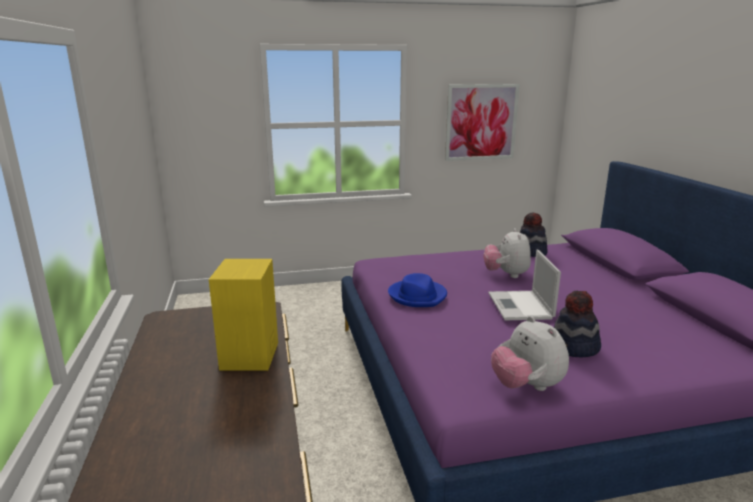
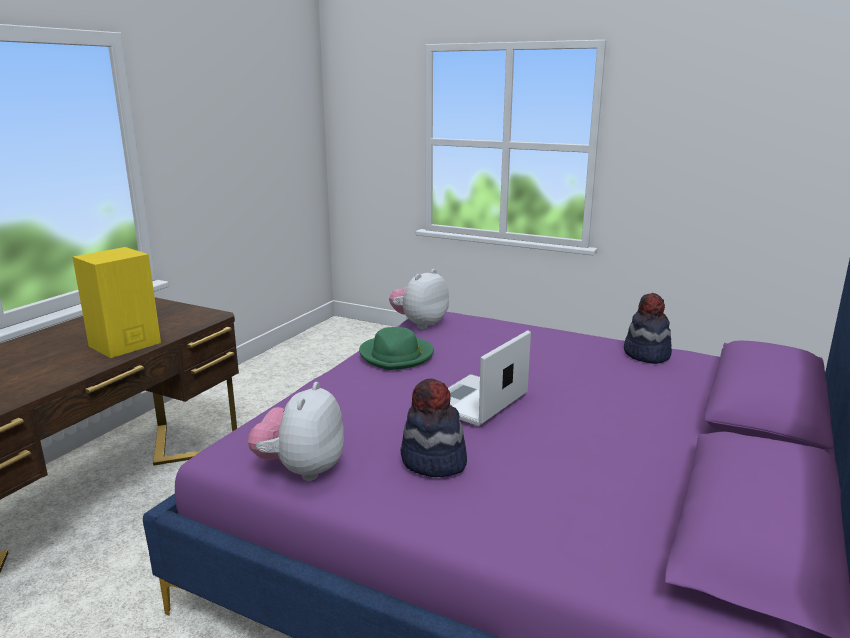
camera: 40 degrees right, 0 degrees up
(417, 296) = (397, 355): blue hat -> green hat
(481, 122) = (718, 157): picture -> none
(506, 274) = (546, 367): plush toy -> plush toy (420, 324)

